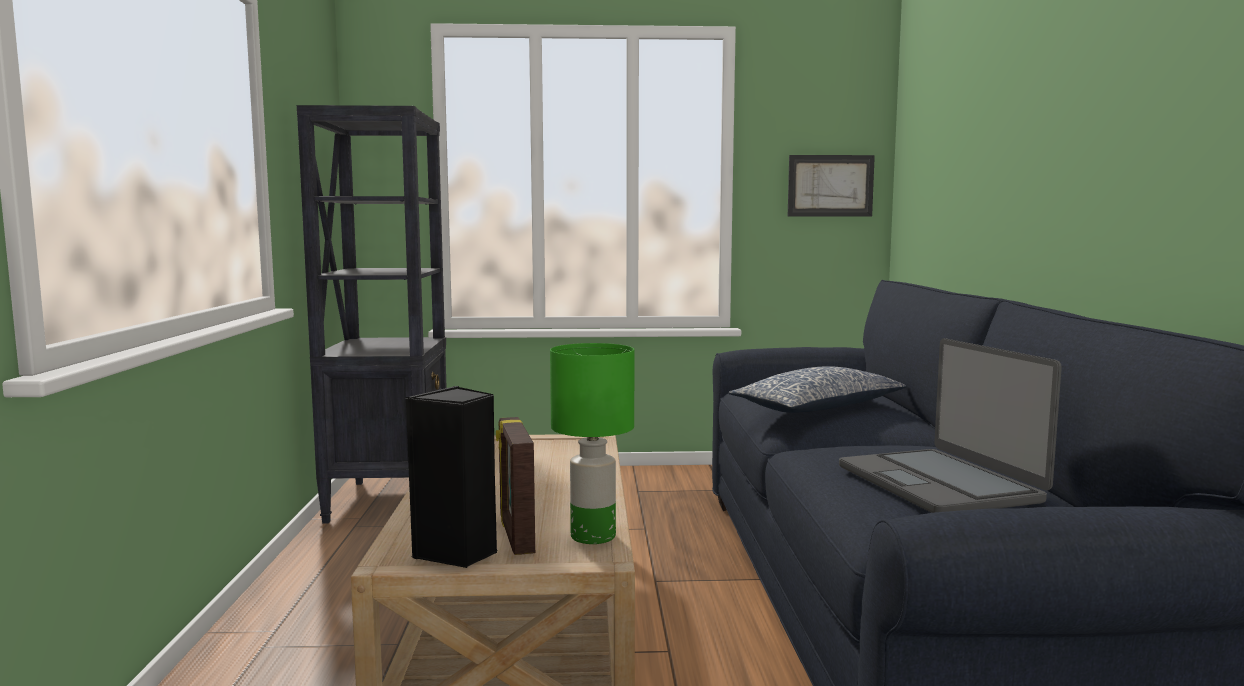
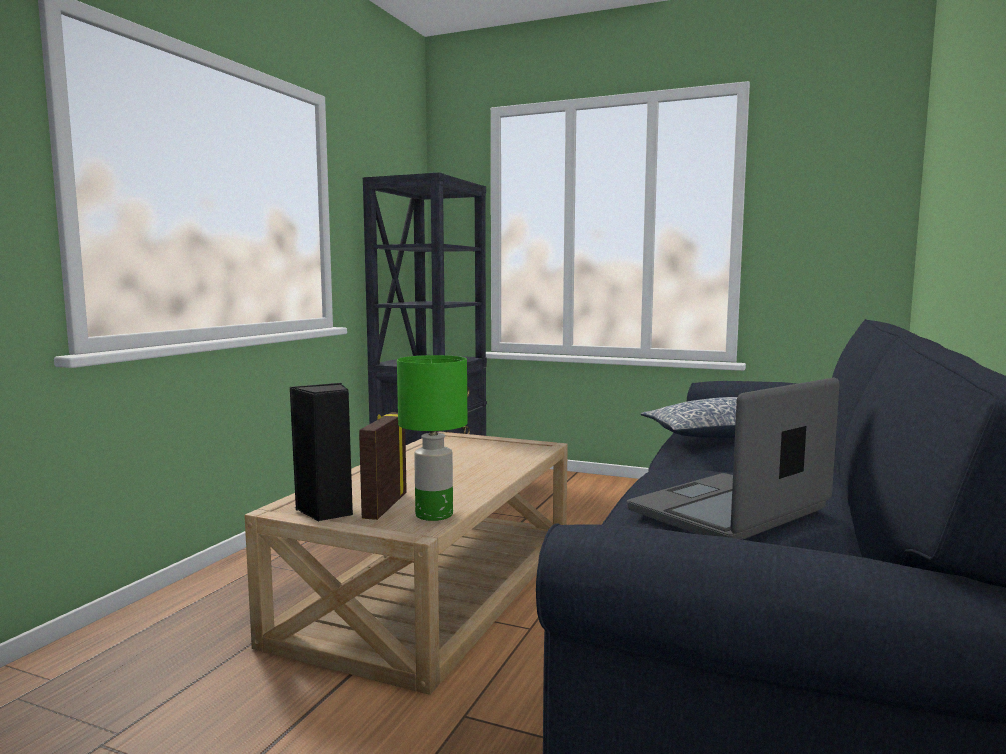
camera: 25 degrees right, 0 degrees up
(830, 186) = (844, 227): picture -> none
(939, 483) = (730, 511): laptop -> laptop turned 45 degrees clockwise

